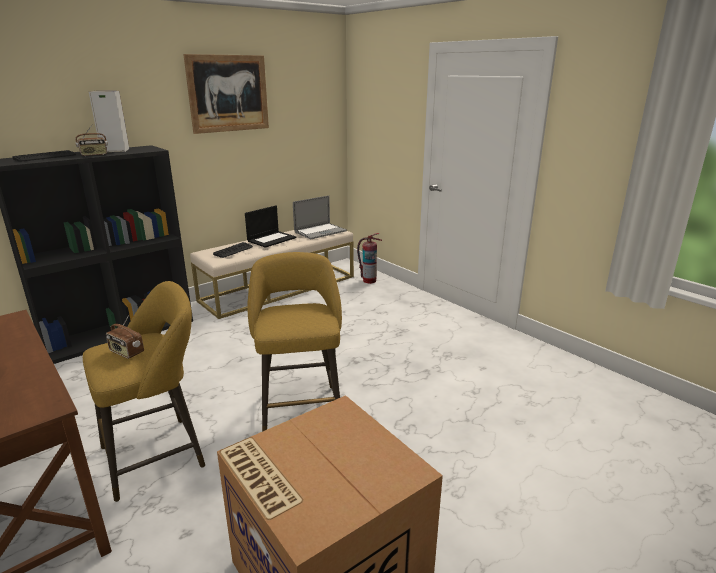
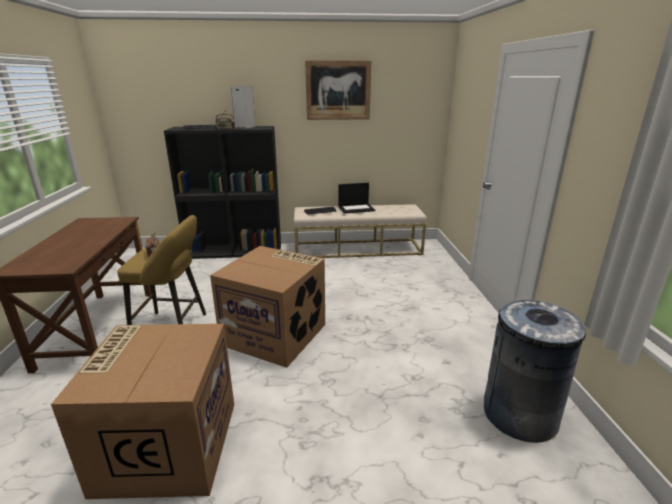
camera: 35 degrees right, 0 degrees up
(300, 407) = (276, 334): yellow stool -> cardboard box
(320, 231) = (399, 210): laptop -> none
(369, 280) = (433, 260): fire extinguisher -> none
(572, 386) = (519, 414): none -> grey trash can

